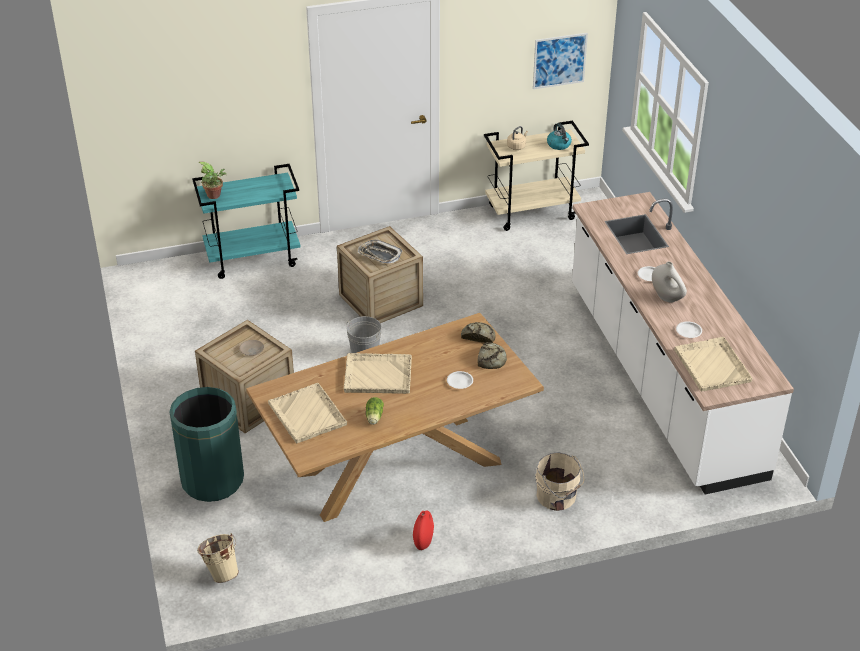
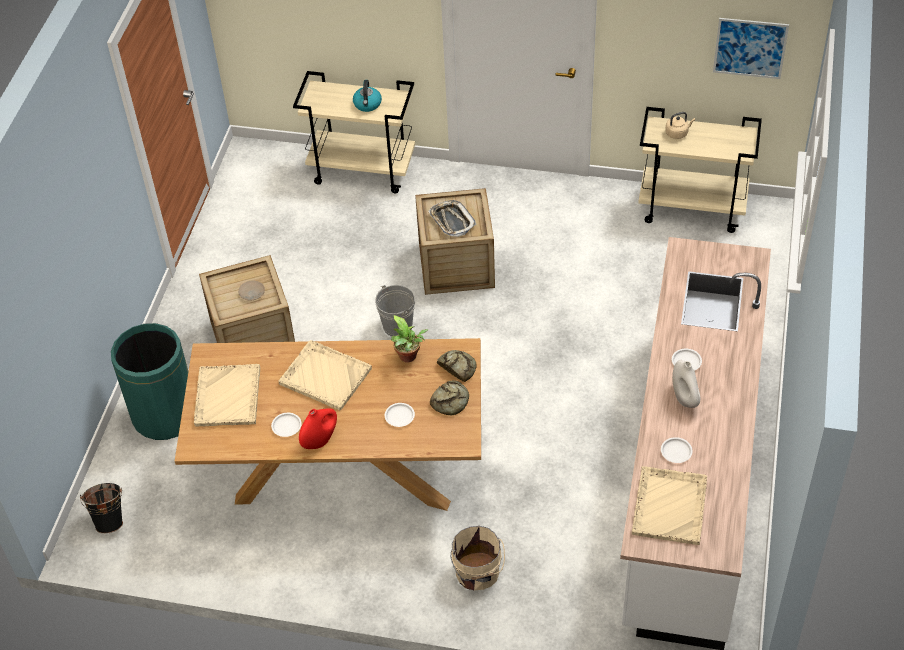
camera: 30 degrees right, 10 degrees up
(215, 196) = (320, 98): potted plant -> potted plant (409, 357)
(221, 572) = (110, 519): beige bucket -> black bucket
(253, 258) = (363, 170): turquoise cart -> beige cart
(374, 418) = (287, 426): lettuce -> white plate
(423, 541) = (312, 567): red vase -> red vase (320, 440)
(559, 145) = (727, 146): kettle -> kettle (367, 104)

